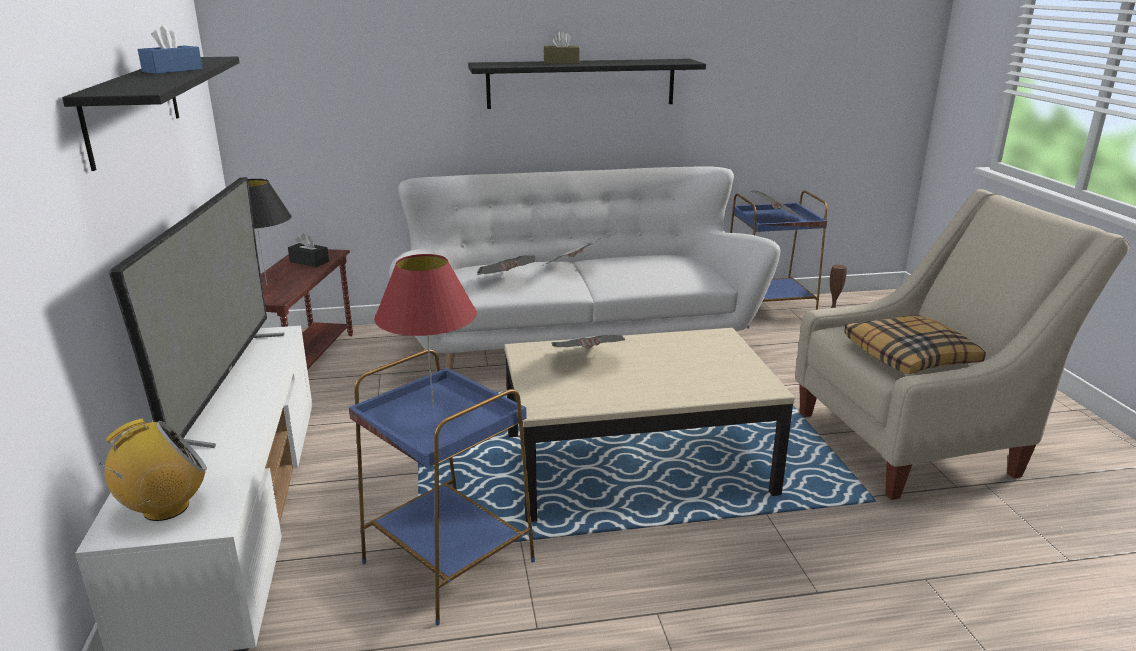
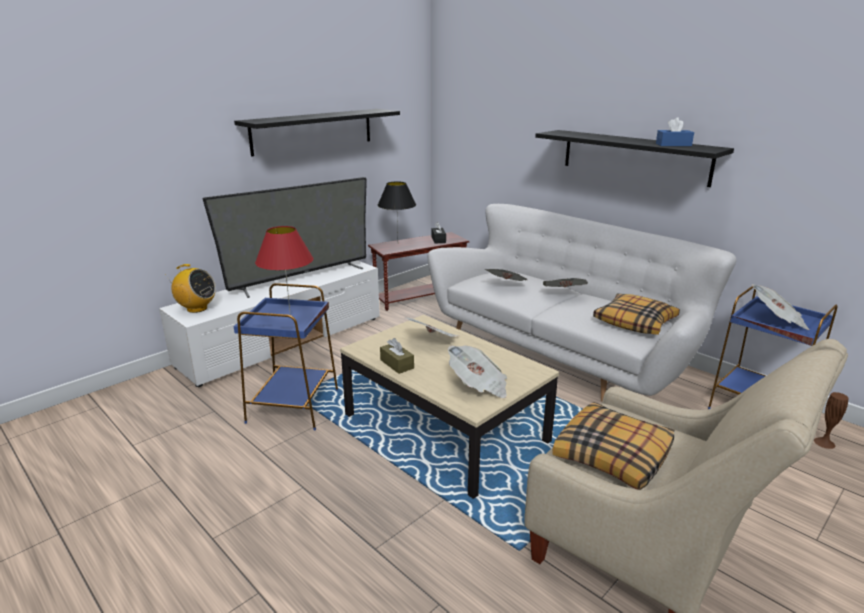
camera: 55 degrees right, 0 degrees up
(172, 70) = (329, 114): blue tissue box -> blue tissue box (673, 145)
(561, 62) = (610, 137): brown tissue box -> brown tissue box (397, 364)
(675, 265) = (635, 322): none -> pillow
(722, 371) = (478, 386): none -> newspaper

